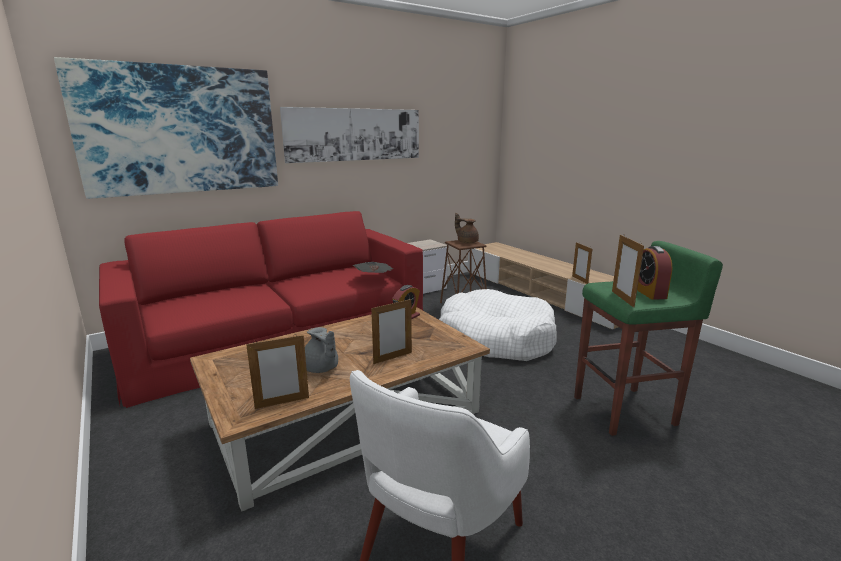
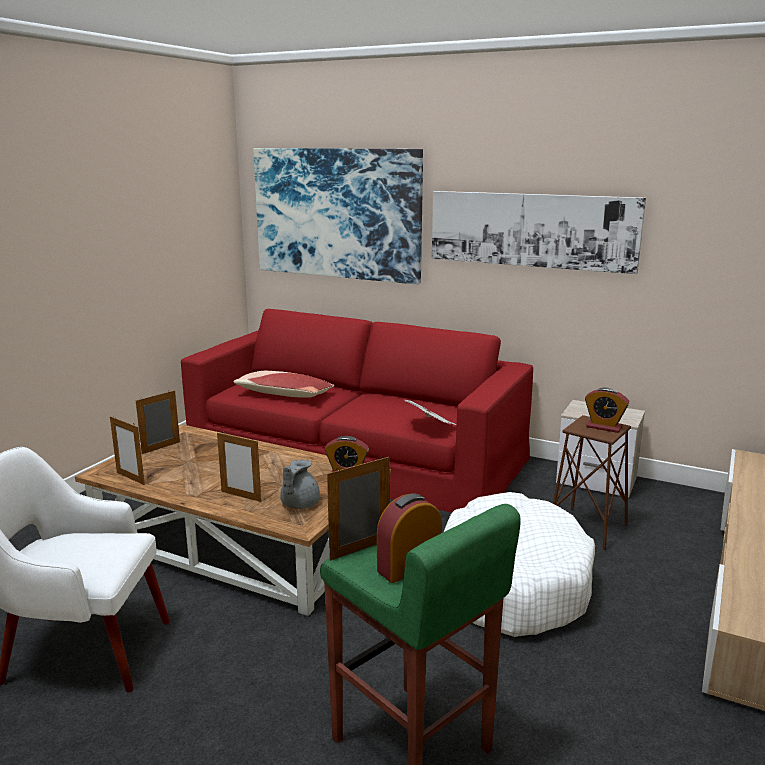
camera: 60 degrees right, 0 degrees up
(224, 303) = (283, 394): none -> pillow
(321, 369) = (195, 473): grey teapot -> grey teapot (298, 504)
(467, 242) = (604, 427): brown teapot -> alarm clock
(580, 280) = (736, 576): picture frame -> picture frame (161, 448)

